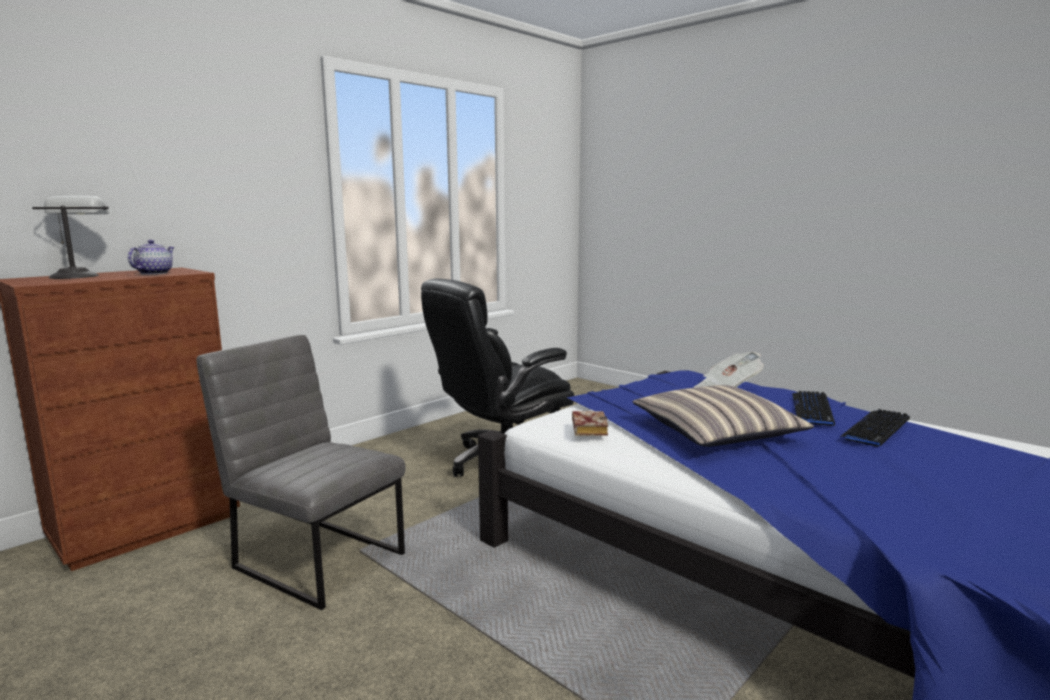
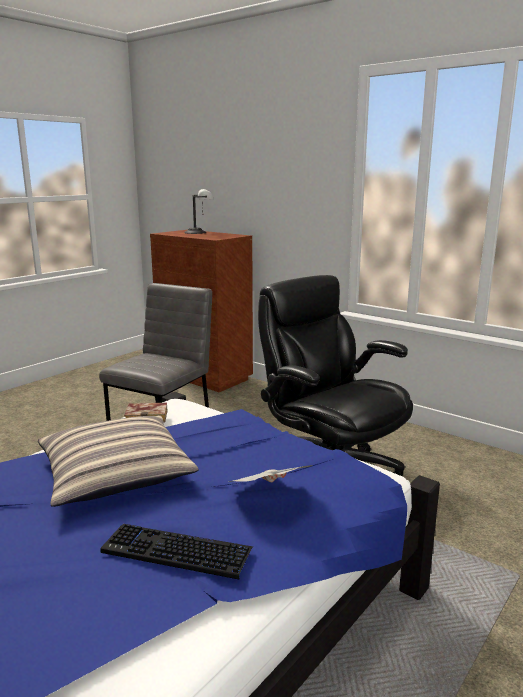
camera: 85 degrees right, 5 degrees up
(155, 273) = (209, 236): teapot -> none
(876, 429) = (77, 590): keyboard -> none

